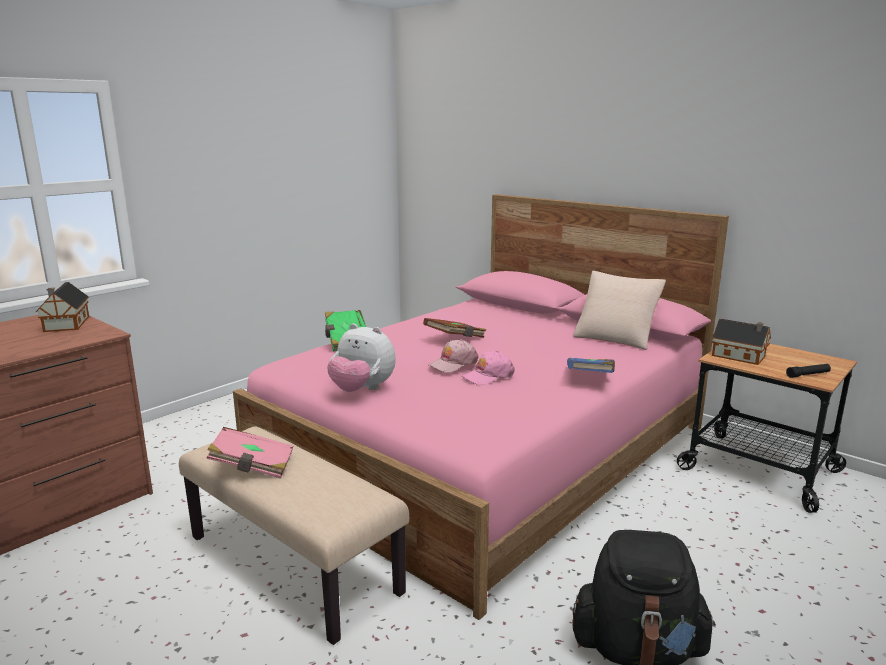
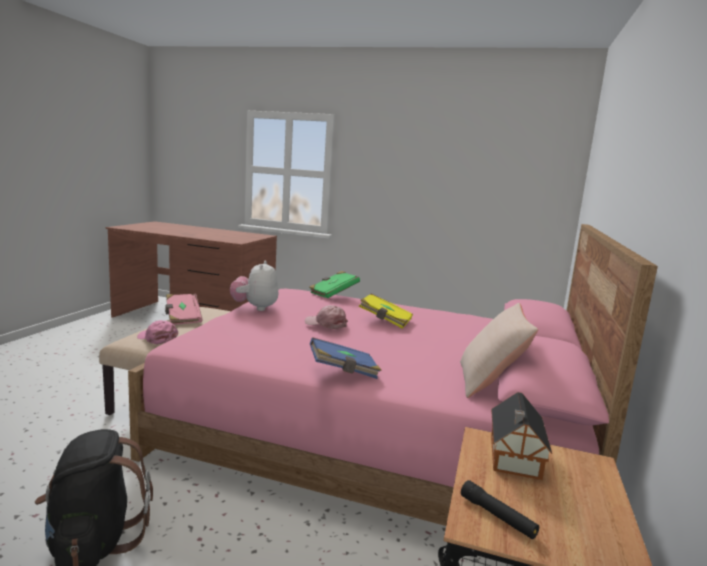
camera: 65 degrees right, 5 degrees down
(65, 324) = (247, 237): toy house -> none
(455, 339) = (385, 321): brown book -> yellow book
(488, 376) = (313, 336): pink cap -> pink cap (157, 338)

